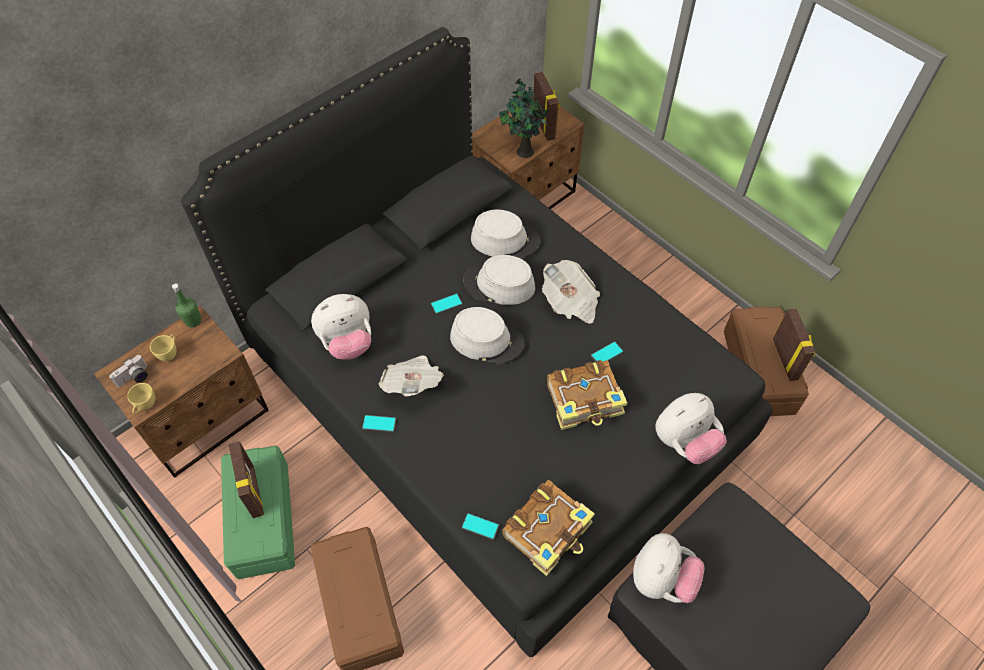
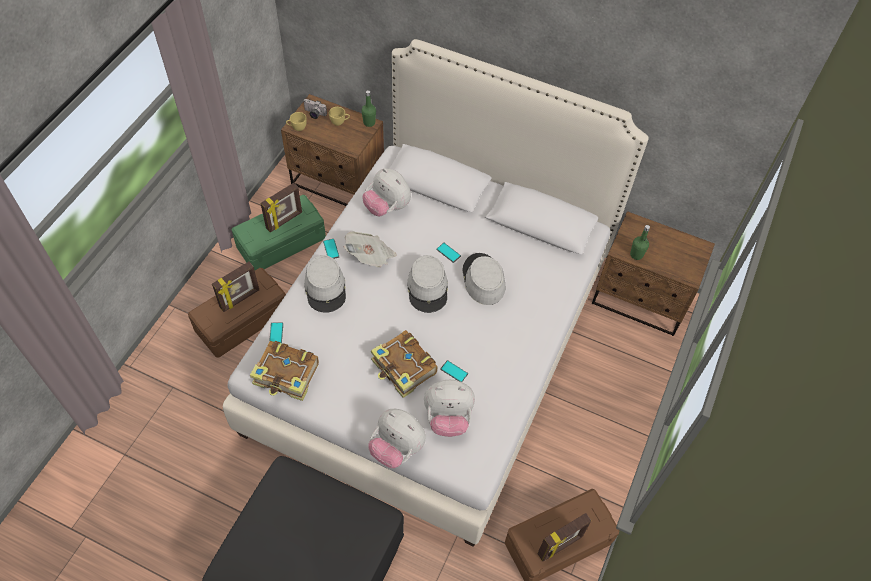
camera: 65 degrees right, 0 degrees up
(490, 399) = (432, 343): black bed -> white bed
(505, 240) = (529, 269): grey hat -> grey hat (325, 288)
(523, 151) = (636, 255): potted plant -> green bottle
(544, 125) = (676, 260): picture frame -> picture frame (240, 299)
(570, 302) = (491, 332): newspaper -> none
(662, 580) = (297, 481): plush toy -> plush toy (448, 418)

